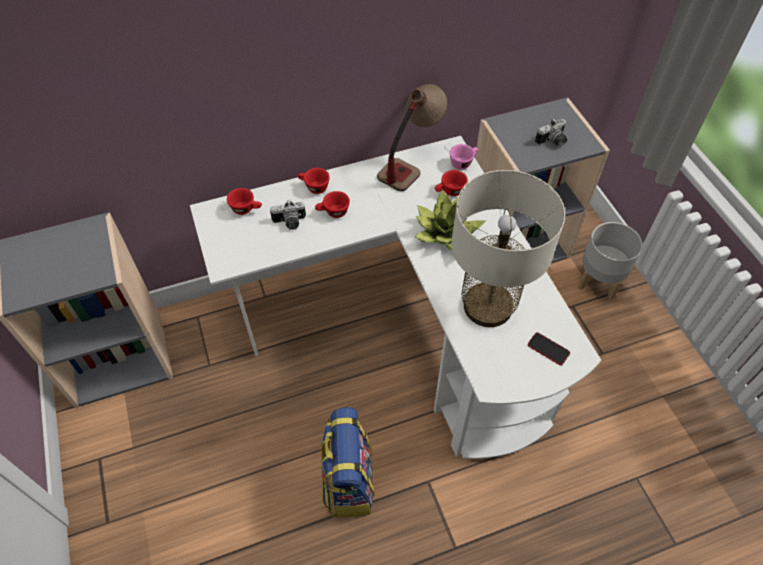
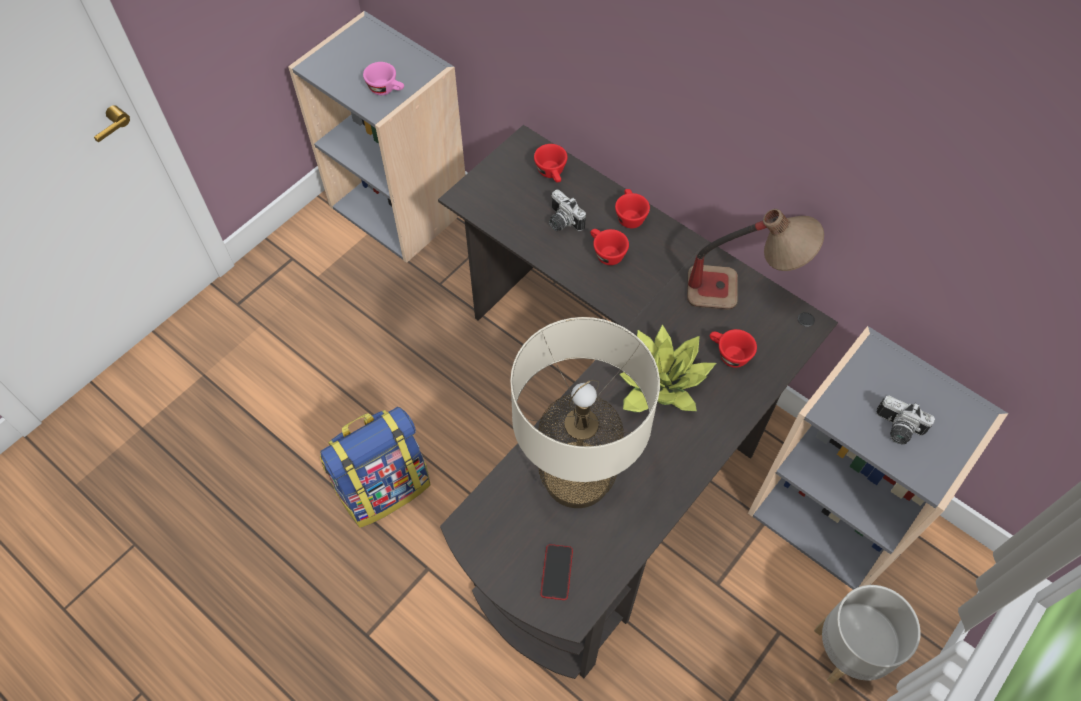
camera: 60 degrees right, 5 degrees up
(402, 328) = (606, 442): white desk -> black desk
(463, 162) = (791, 346): pink cup -> pink cup (386, 89)

